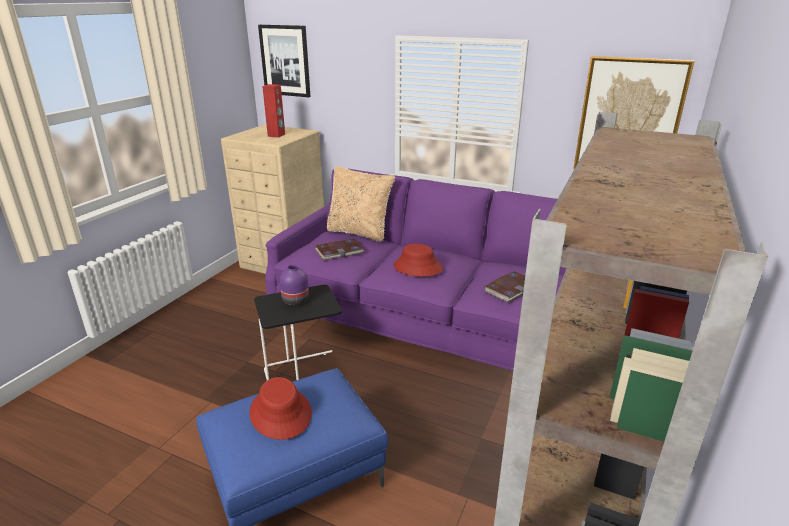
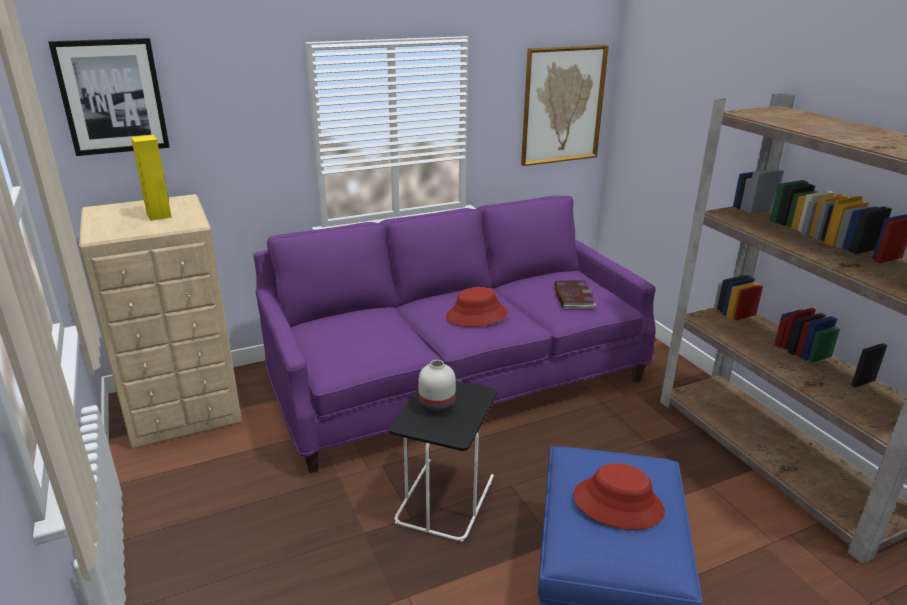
camera: 50 degrees left, 0 degrees up
(276, 135) = (159, 215): red speaker -> yellow speaker
(295, 301) = (437, 407): purple vase -> white vase
(339, 251) = (373, 338): book -> none
(359, 234) = (346, 312): beige pillow -> none

